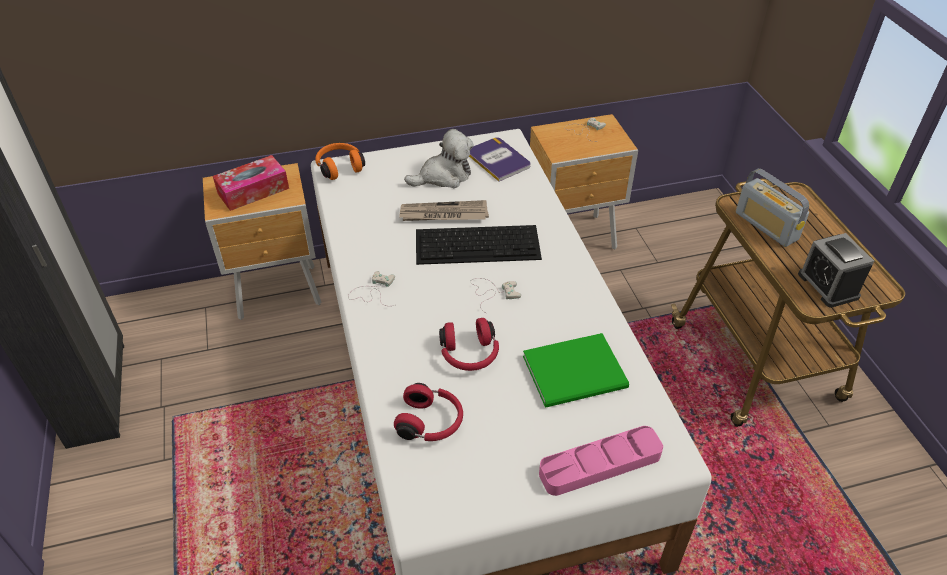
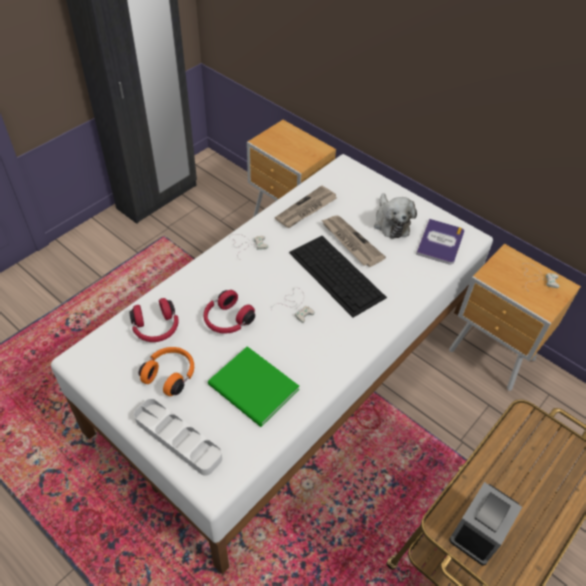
camera: 55 degrees right, 5 degrees up
(253, 191) = (291, 145): tissue box -> none
(339, 167) = (348, 168): orange headphones -> orange headphones (170, 375)
(366, 223) = (306, 209): none -> newspaper
(443, 176) = (391, 222): plush toy -> plush toy turned 45 degrees clockwise
(600, 464) = (178, 439): pink tray -> white tray
(766, 226) = (518, 452): radio -> none

